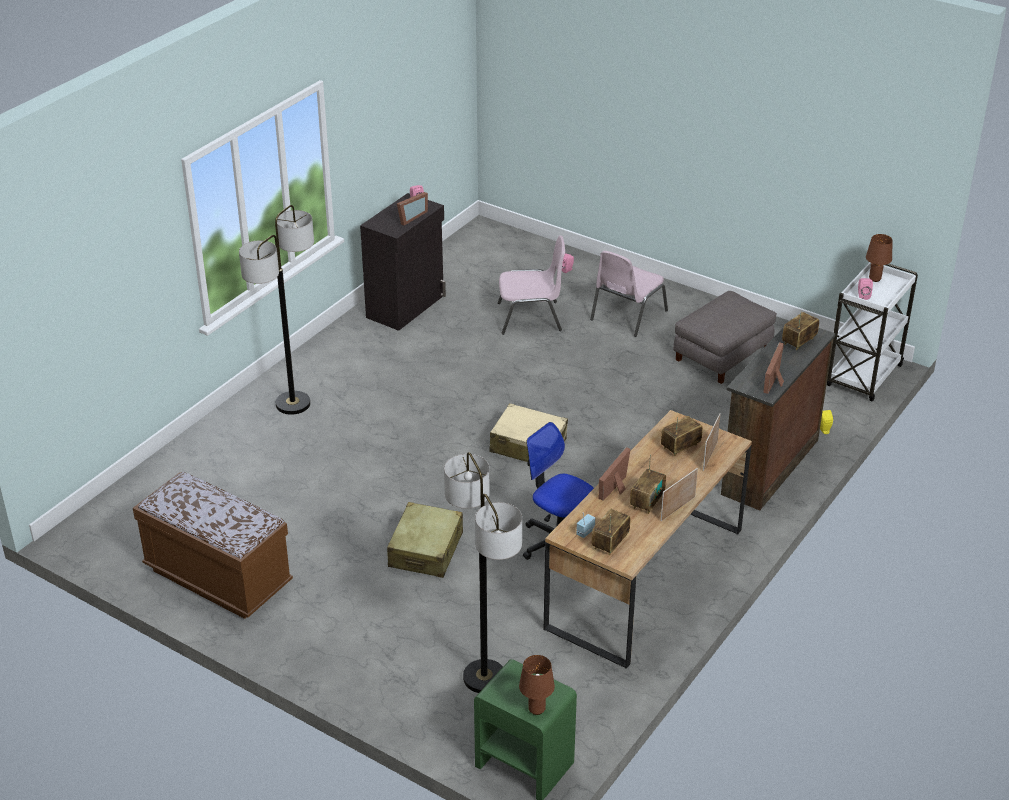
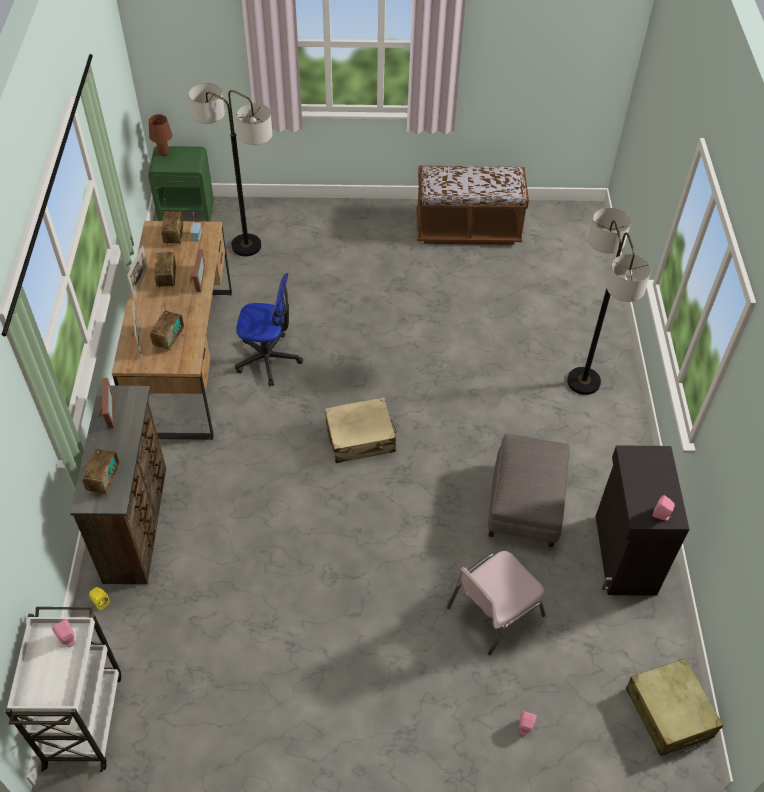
camera: 145 degrees right, 15 degrees up
(410, 217) = (640, 486): picture frame -> none
(426, 550) = (356, 308): beige suitcase -> beige suitcase (669, 713)
(627, 315) = (398, 677): pink chair -> none
(722, 355) = (257, 666): grey ottoman -> grey ottoman (526, 505)
(874, 278) = (62, 686): brown table lamp -> none

